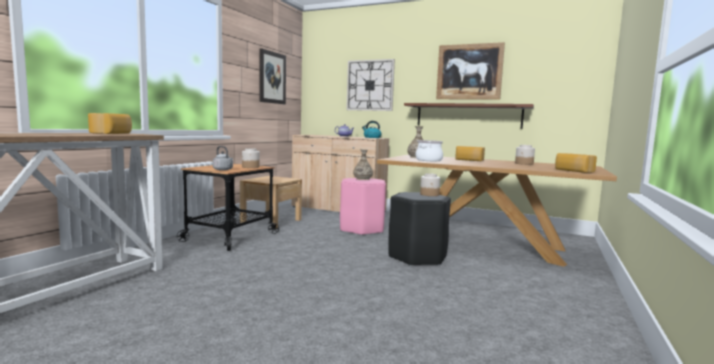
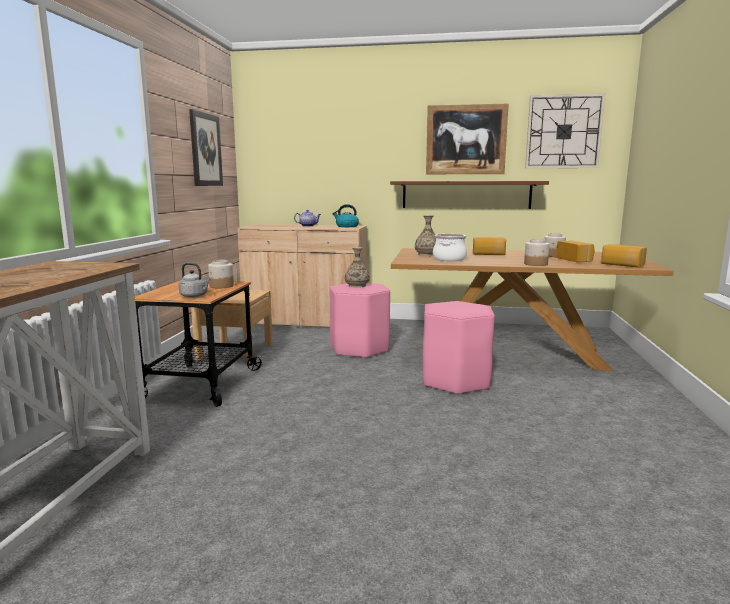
camera: 15 degrees left, 5 degrees up
(112, 133) = (60, 267): bread -> bread (575, 260)
(370, 85) = (336, 156): wall clock -> wall clock (563, 132)
(417, 257) = (455, 381): black stool -> pink stool
(429, 194) = (466, 305): jar -> jar (536, 264)

